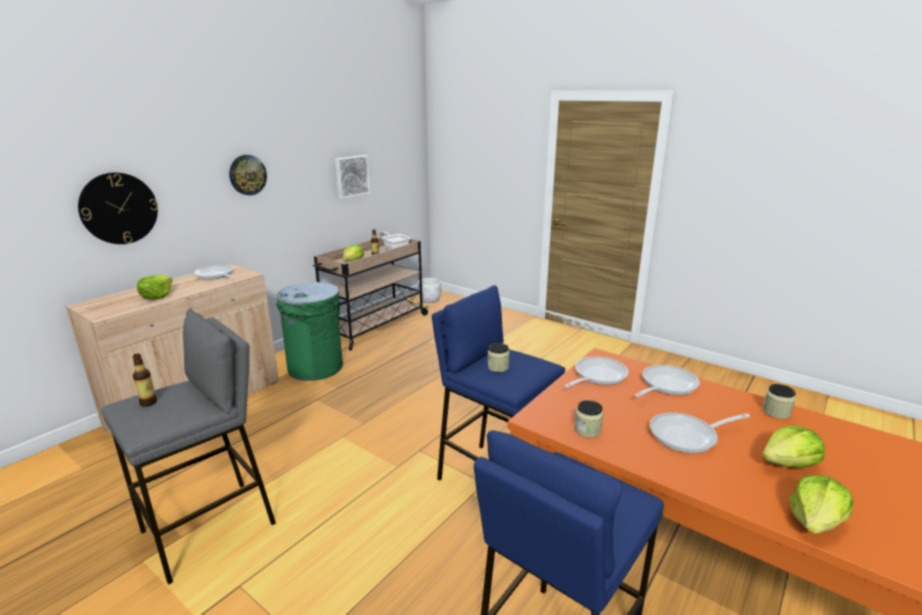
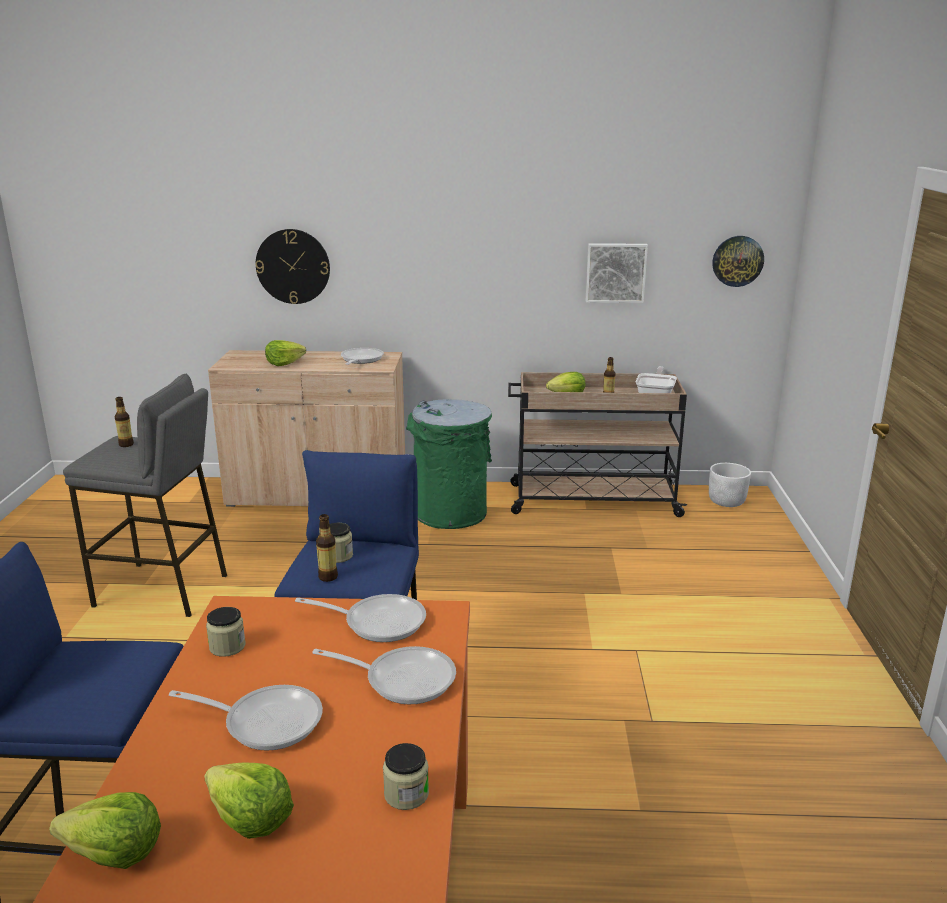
camera: 55 degrees right, 0 degrees up
(247, 175) = (444, 250): wall clock -> wall clock (737, 261)
(523, 377) = (328, 577): none -> bottle
(688, 436) = (266, 721): frying pan -> frying pan turned 150 degrees clockwise

